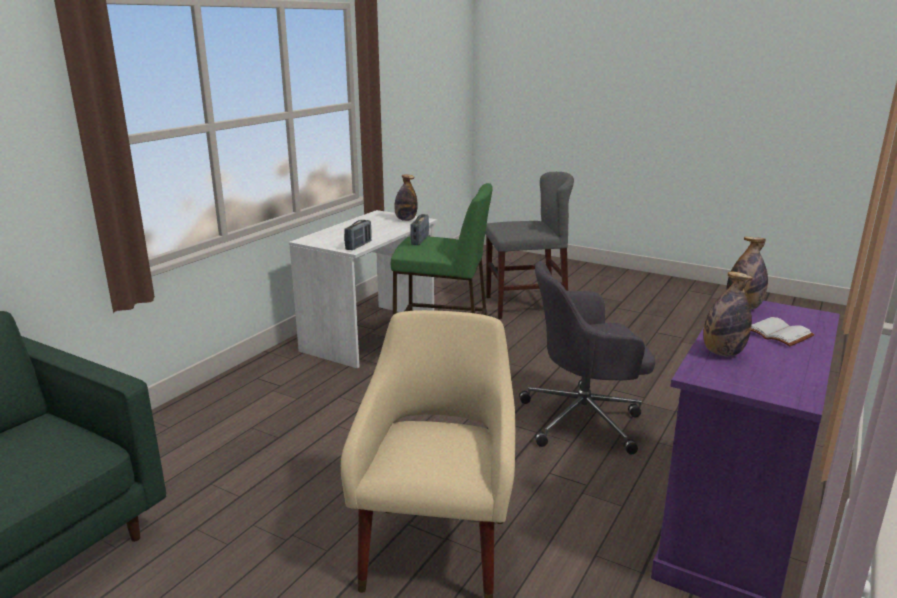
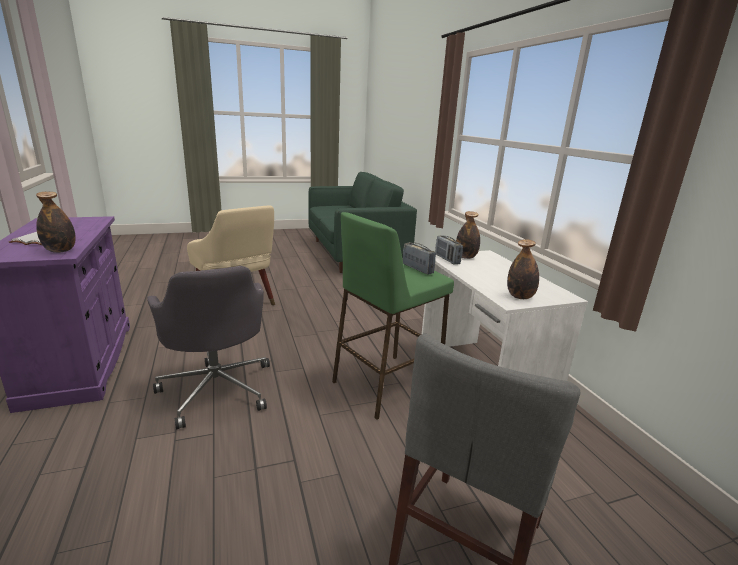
camera: 130 degrees right, 0 degrees up
(584, 419) = (217, 388): grey office chair -> grey office chair turned 120 degrees clockwise
(722, 353) = (84, 227): bottle -> bottle (466, 257)

